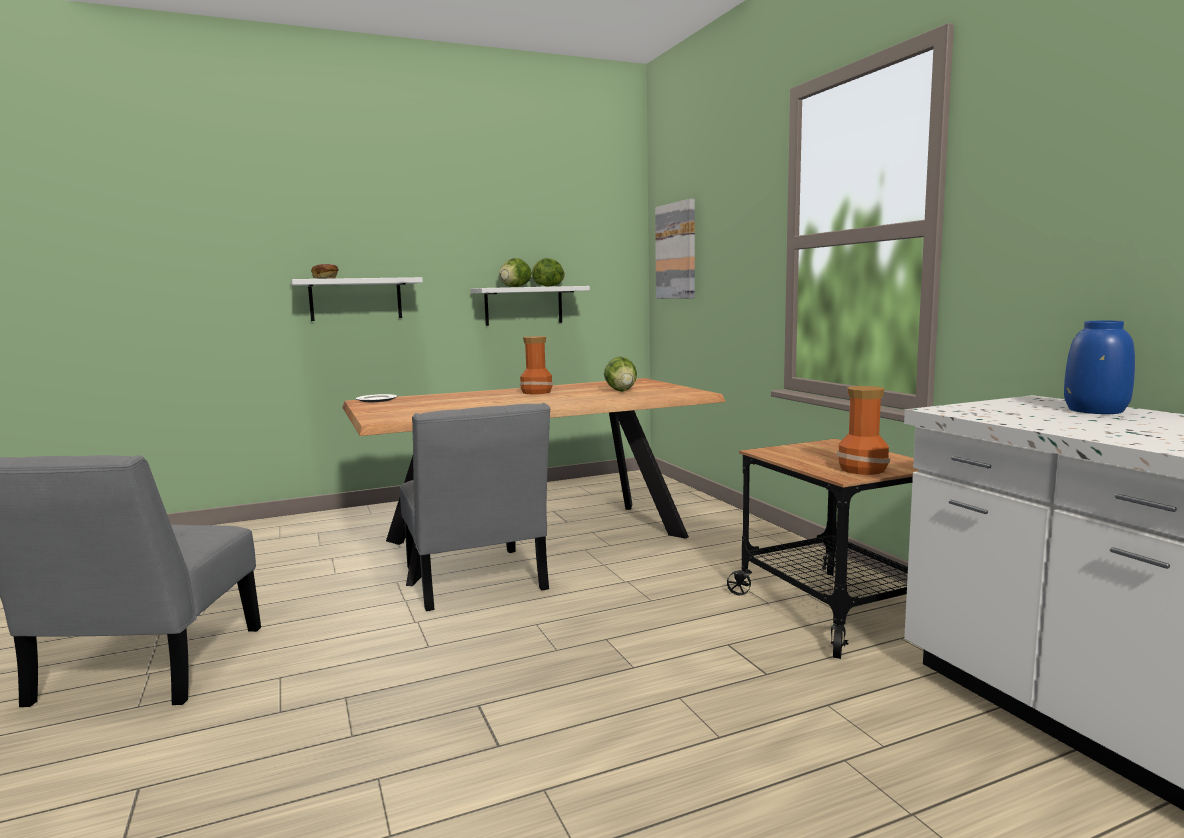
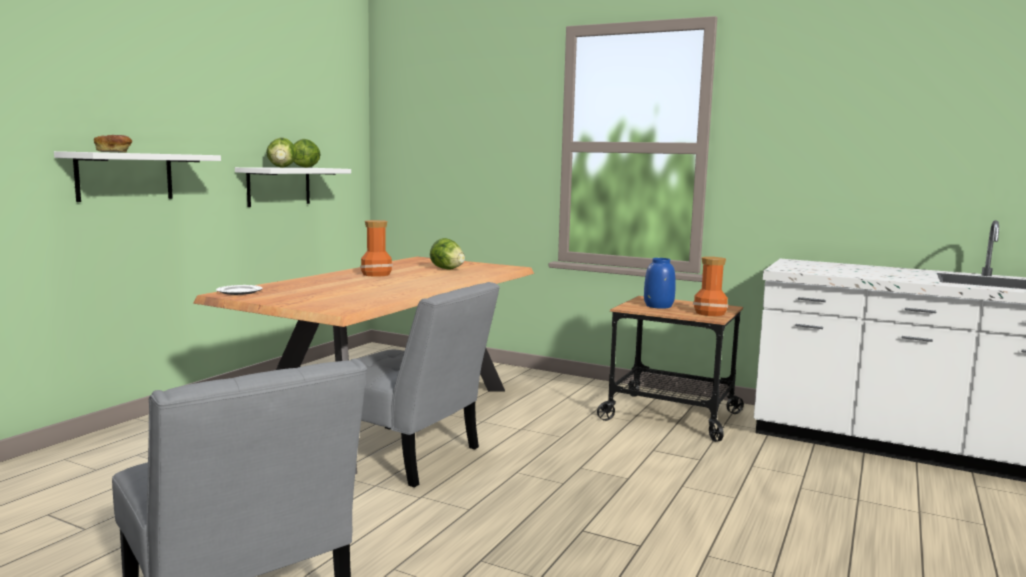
camera: 40 degrees left, 0 degrees up
(676, 251) = (416, 140): picture -> none
(1096, 411) = (838, 266): blue vase -> blue vase (659, 306)

